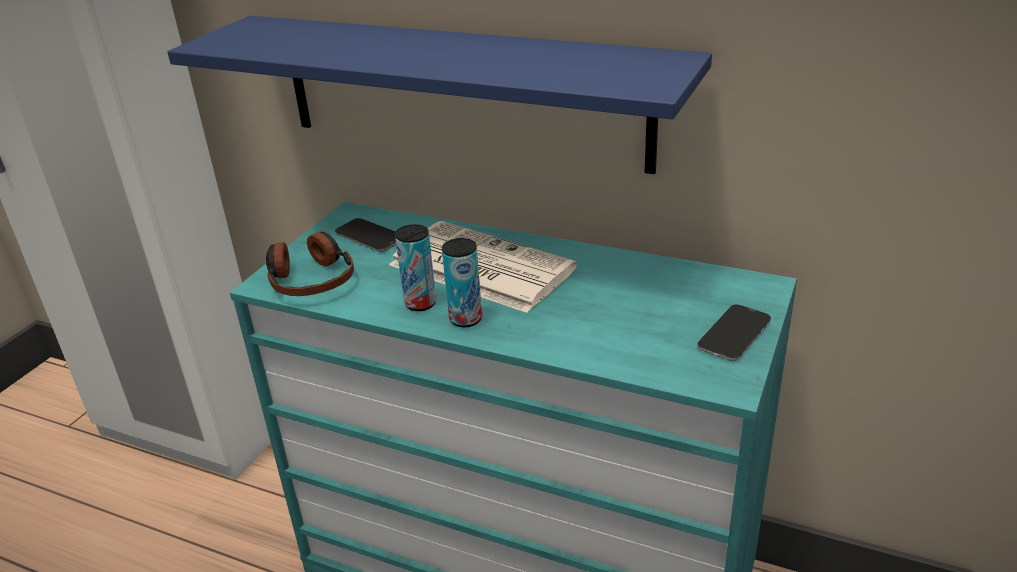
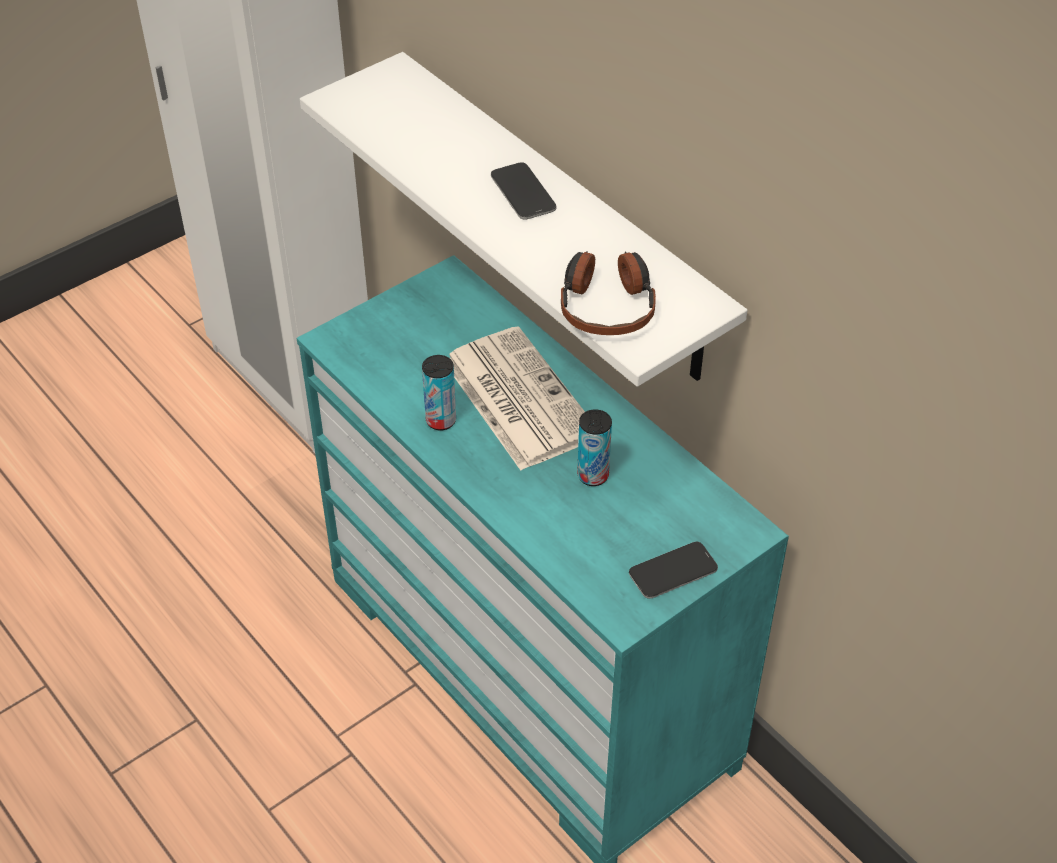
camera: 25 degrees right, 15 degrees up
(310, 279) = (368, 350): headphones -> headphones (607, 305)
(369, 236) = (447, 316): phone -> phone (523, 193)
(460, 91) = (559, 218): blue shelf -> white shelf
(465, 319) = (466, 455): can -> can (593, 475)

